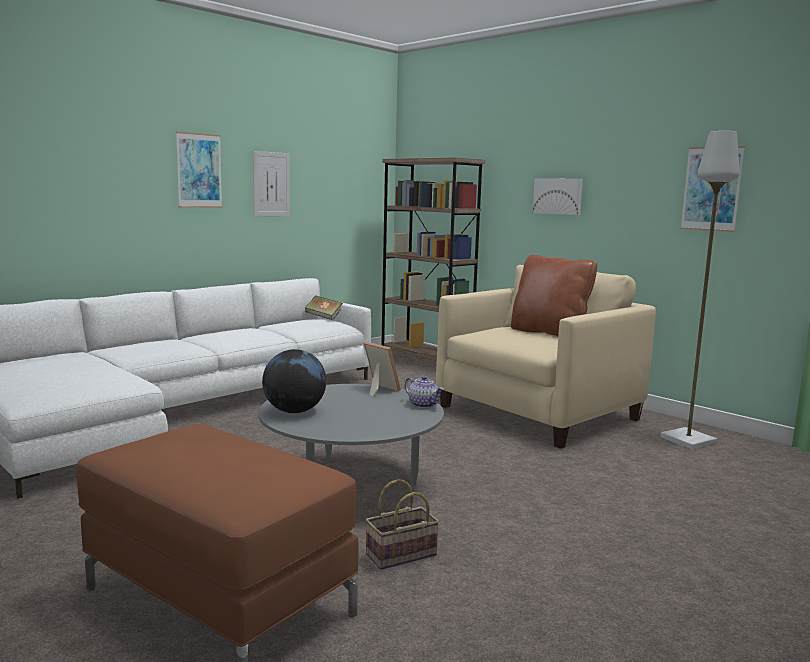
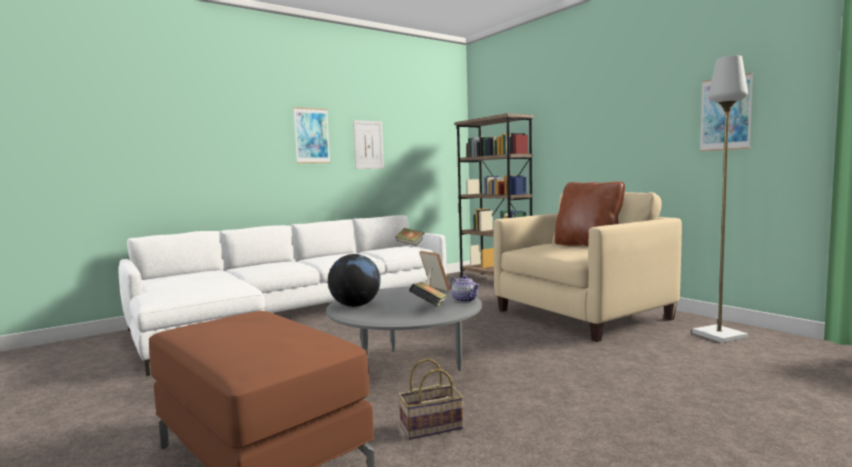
camera: 10 degrees right, 5 degrees down
(386, 416) = (429, 308): none -> book
(558, 196) = (593, 136): picture -> none

